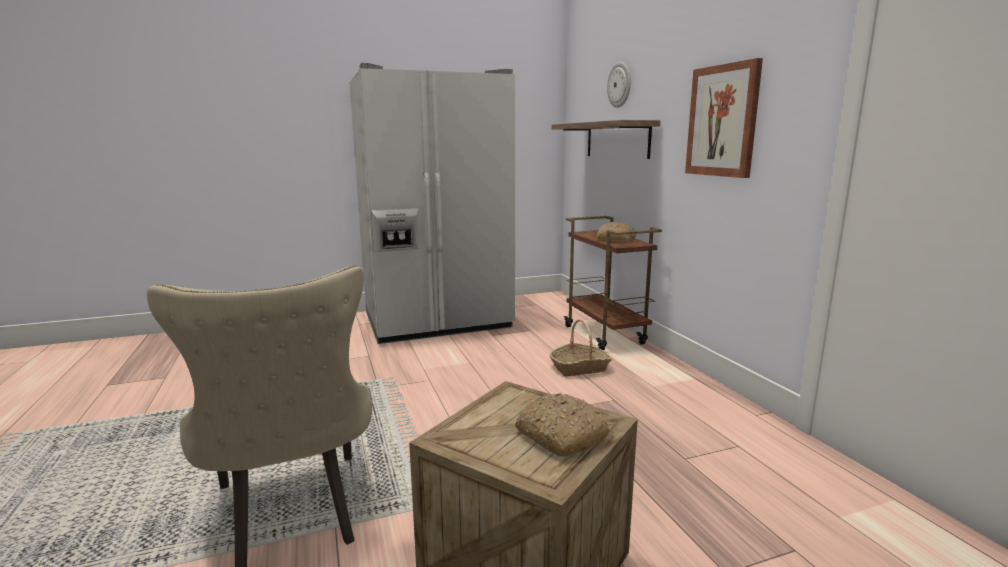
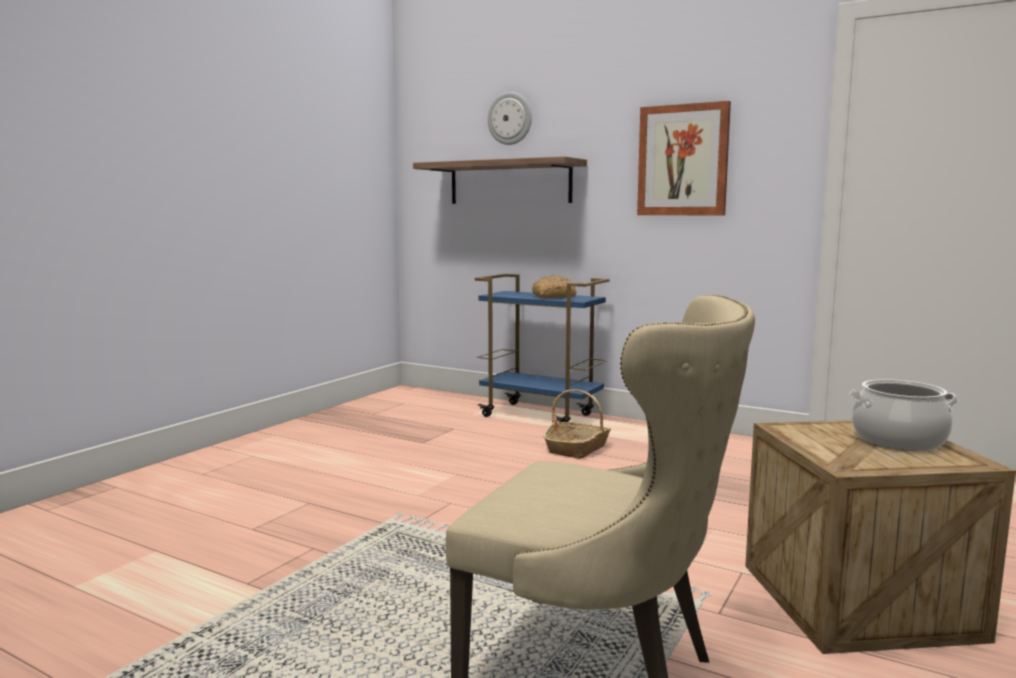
camera: 40 degrees left, 5 degrees down
(437, 321) = (316, 444): white fridge -> none
(560, 436) = (898, 440): bread -> cooking pot
(605, 336) = (541, 416): brown cart -> blue cart

